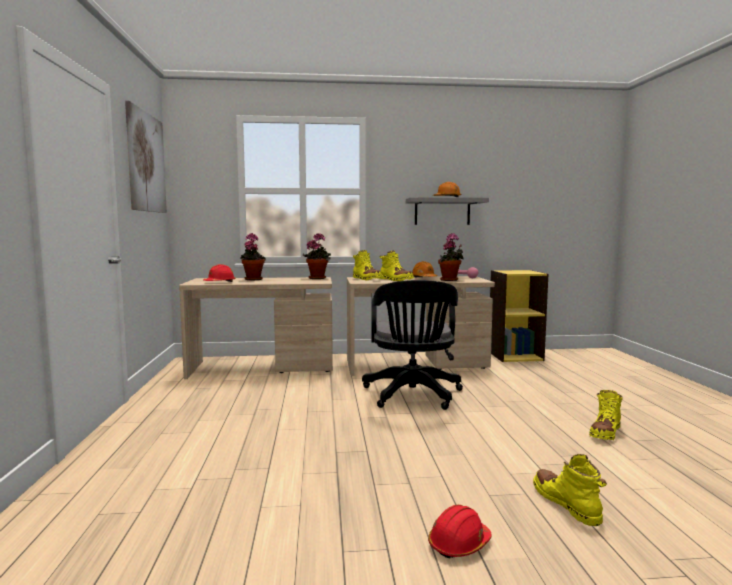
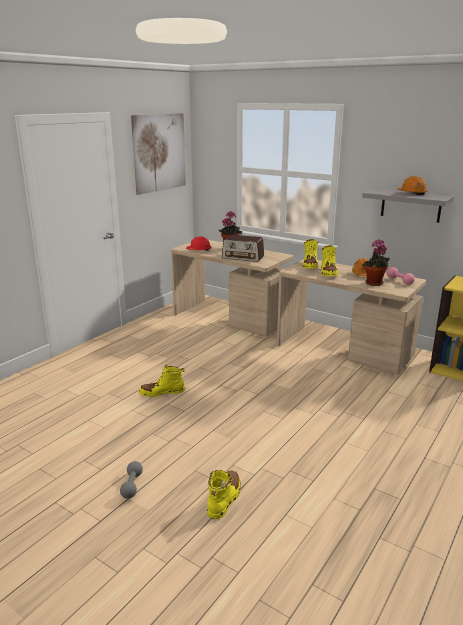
camera: 40 degrees right, 15 degrees up
(286, 281) = (243, 257): none -> radio
(318, 278) = (278, 256): potted plant -> none
(412, 396) = (285, 380): black office chair -> none
(459, 544) = (132, 485): red hard hat -> grey dumbbell
(605, 433) = (364, 472): yellow boot -> yellow boot (162, 392)

